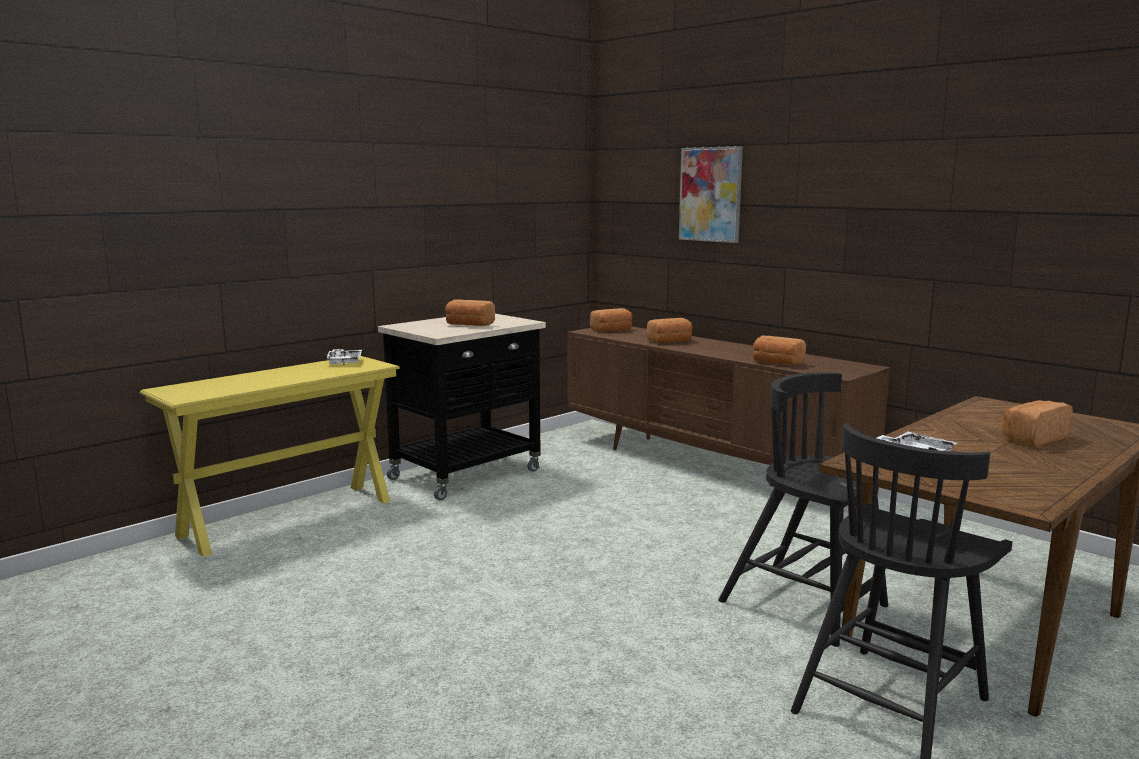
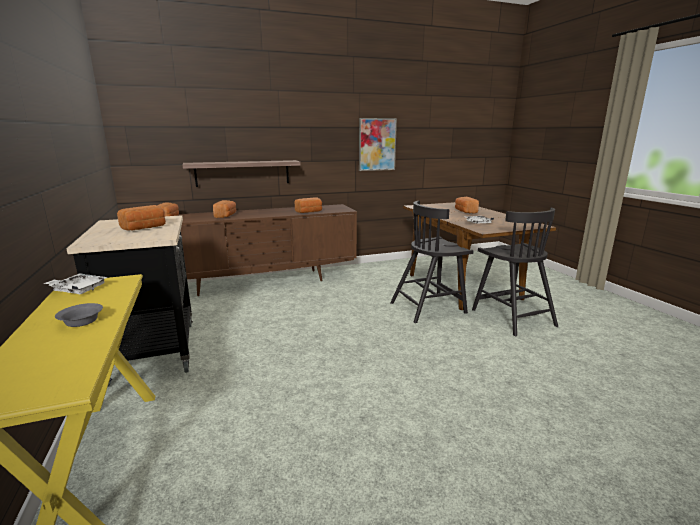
camera: 65 degrees left, 5 degrees up
(281, 377) = (82, 321): none -> grey bowl
(710, 194) = (219, 120): picture -> picture (377, 144)
(731, 280) = (243, 173): none -> shelf

